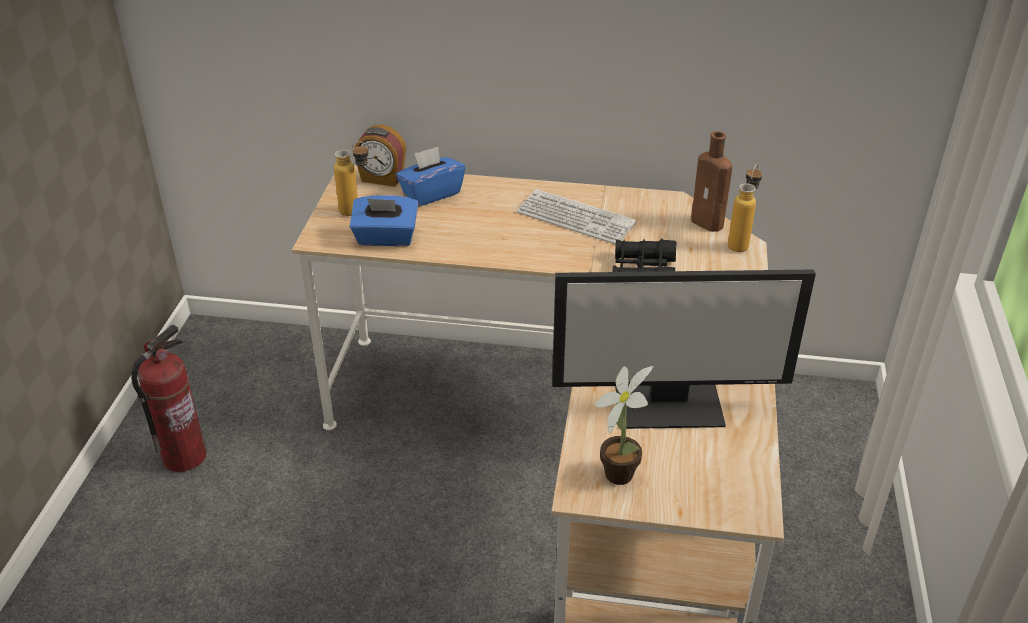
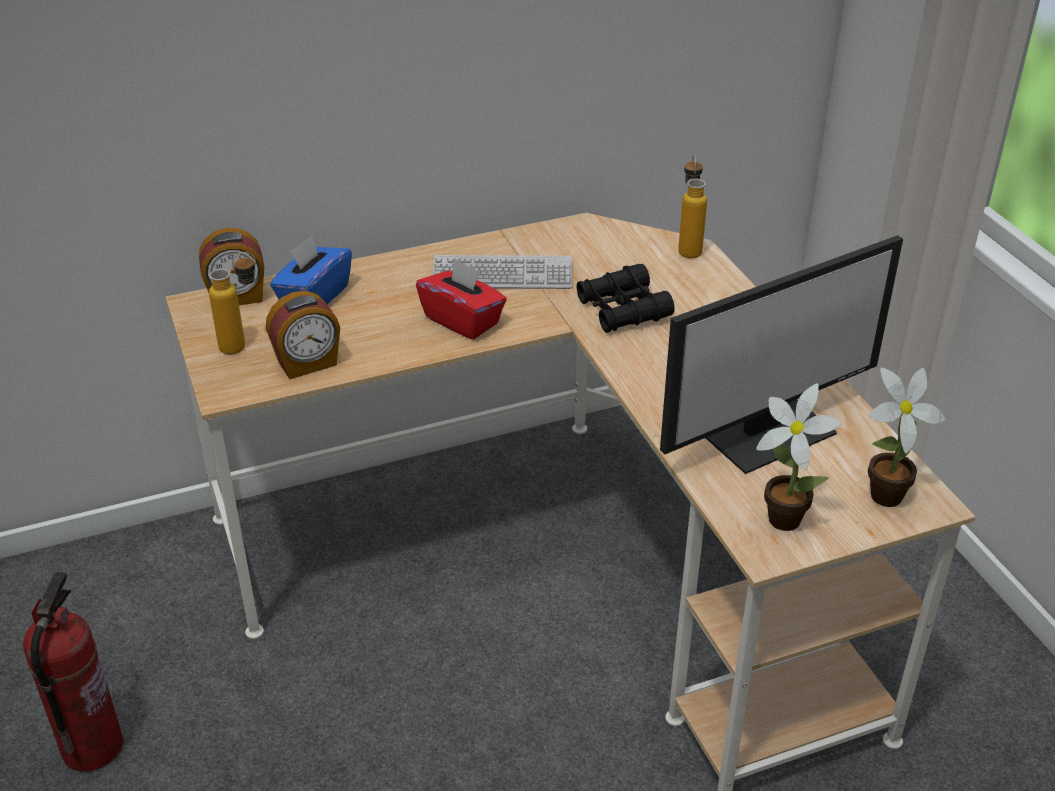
camera: 30 degrees left, 0 degrees up
(386, 238) = (308, 364): blue tissue box -> alarm clock
(516, 242) = (462, 320): none -> red tissue box
(709, 224) = (641, 238): brown bottle -> none
(714, 489) = (880, 497): none -> potted plant

